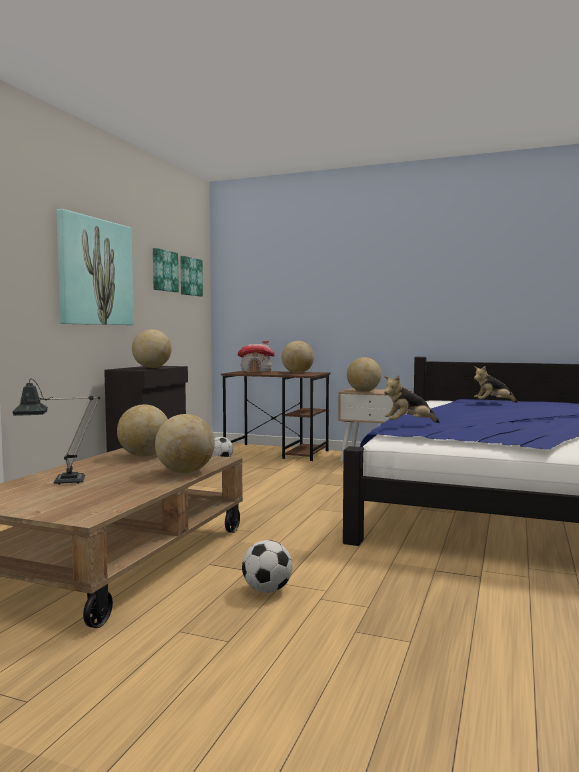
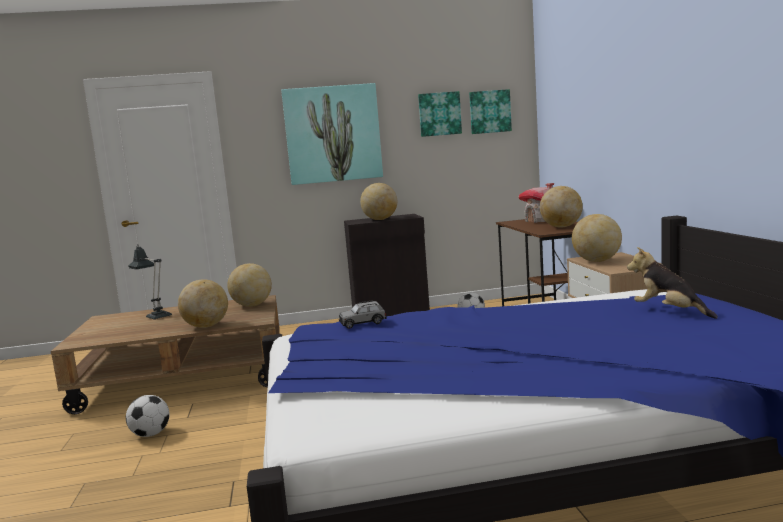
camera: 60 degrees right, 5 degrees up
(409, 424) = (363, 323): plush toy -> grey toy car

